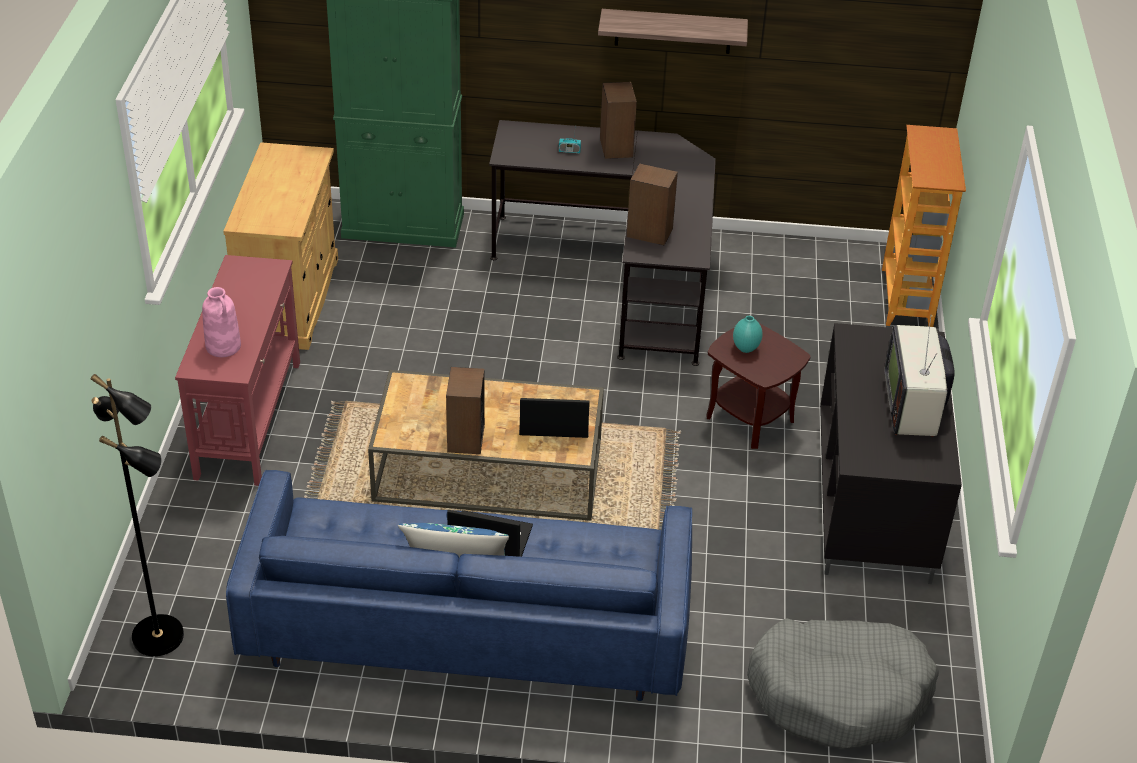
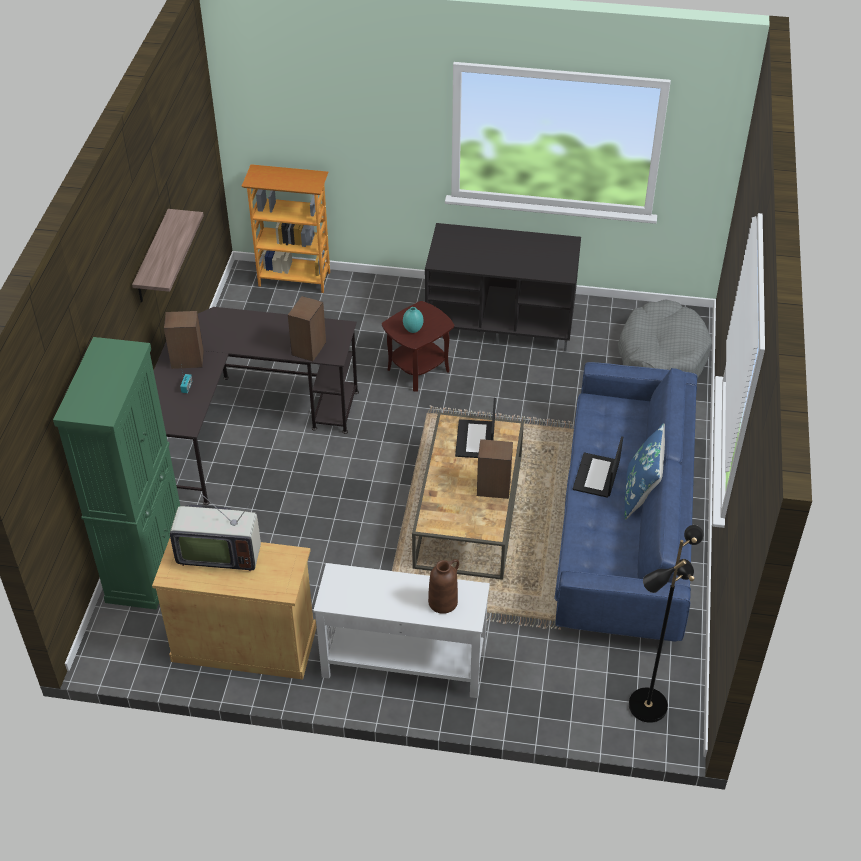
camera: 85 degrees left, 5 degrees up
(224, 347) = (443, 601): pink vase -> brown vase
(249, 418) = (403, 664): red console table -> white console table
(914, 405) = (510, 245): television -> television (218, 553)

